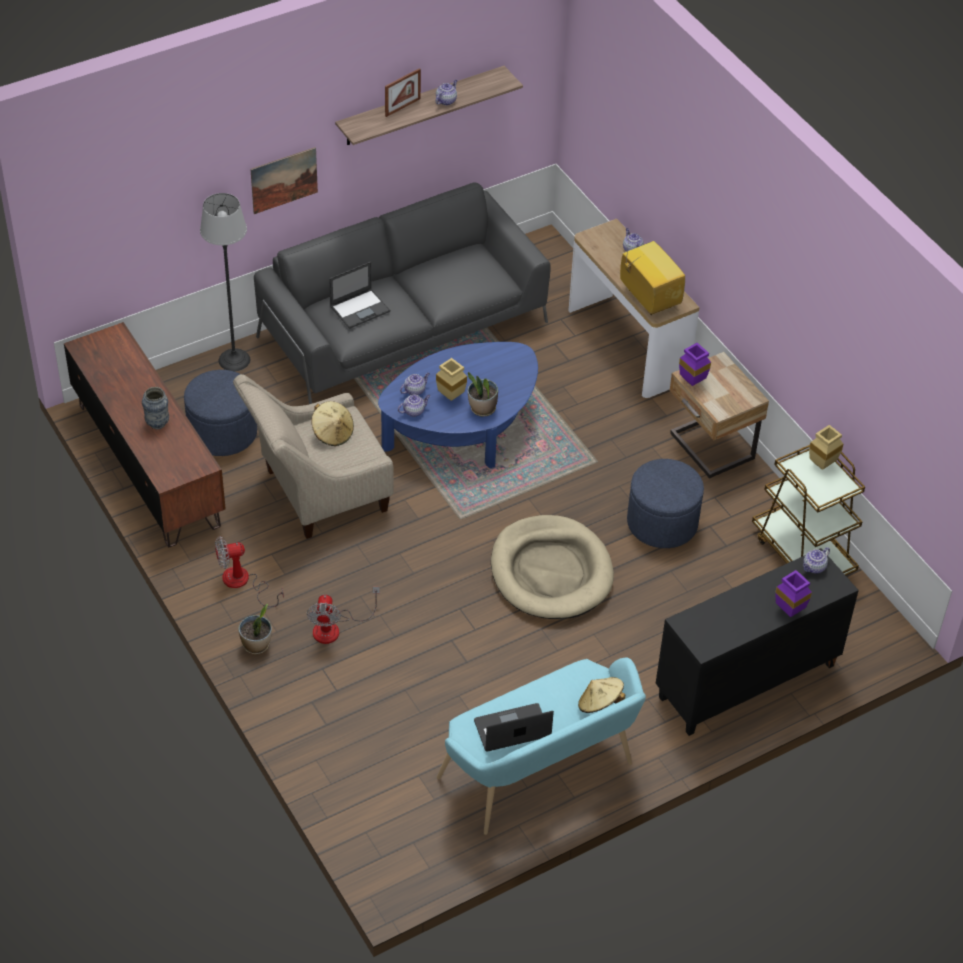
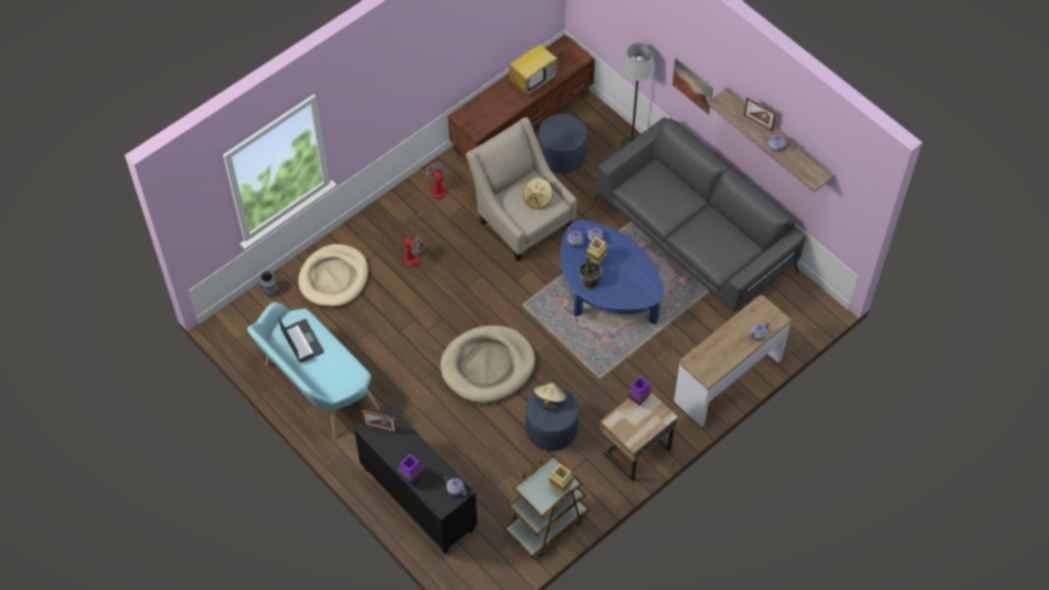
camera: 80 degrees right, 10 degrees up
(157, 423) = (507, 100): vase -> vase (270, 291)
(256, 645) = (386, 215): potted plant -> none
(335, 628) = (410, 253): fan -> fan turned 150 degrees counterclockwise
(350, 726) = (334, 278): none -> beige dog bed
(360, 308) = (659, 188): laptop -> none
(600, 705) = (331, 387): beige hat -> beige hat (549, 399)
(648, 298) = (706, 353): television -> television (533, 81)
(705, 633) = (380, 428): none -> picture frame

